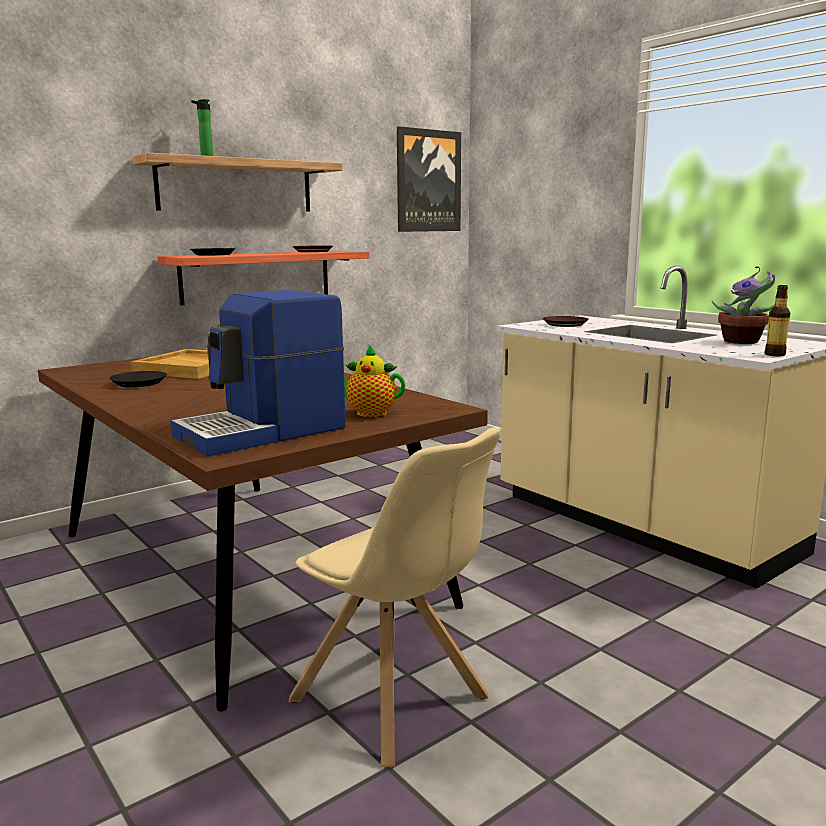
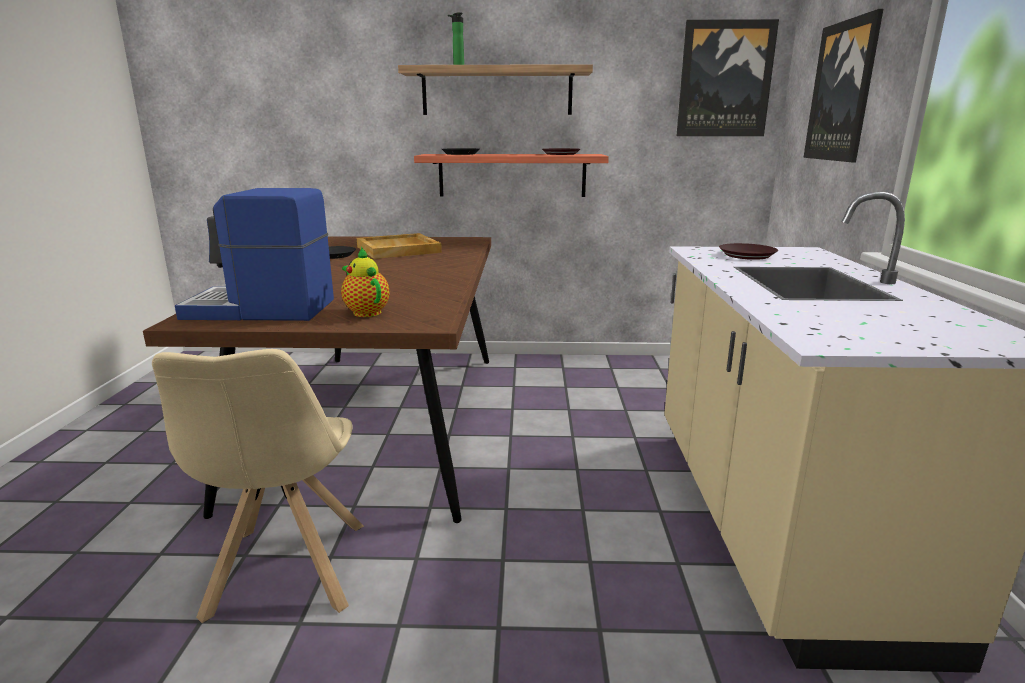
camera: 40 degrees right, 5 degrees up
(548, 195) = (842, 92): none -> picture
(743, 342) = (897, 317): potted plant -> none
(774, 355) = (864, 346): bottle -> none

